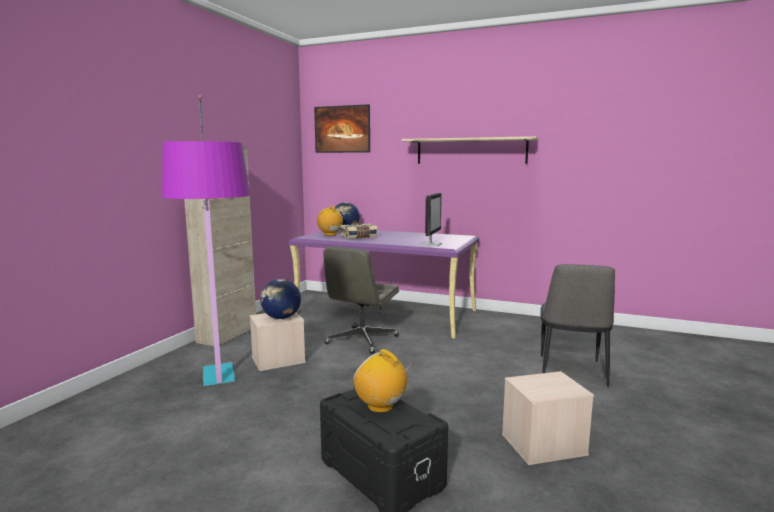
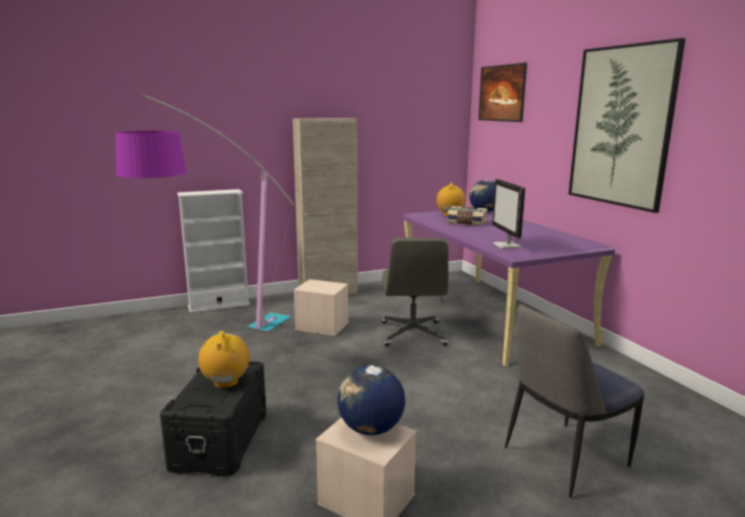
camera: 45 degrees right, 5 degrees up
(123, 380) = (219, 305): none -> white bookcase
(281, 318) = (322, 288): globe -> globe (370, 429)
(362, 340) = (413, 334): grey office chair -> grey office chair turned 75 degrees counterclockwise
(431, 244) = (507, 246): monitor -> monitor turned 105 degrees clockwise
(470, 151) = (621, 126): beige shelf -> picture

